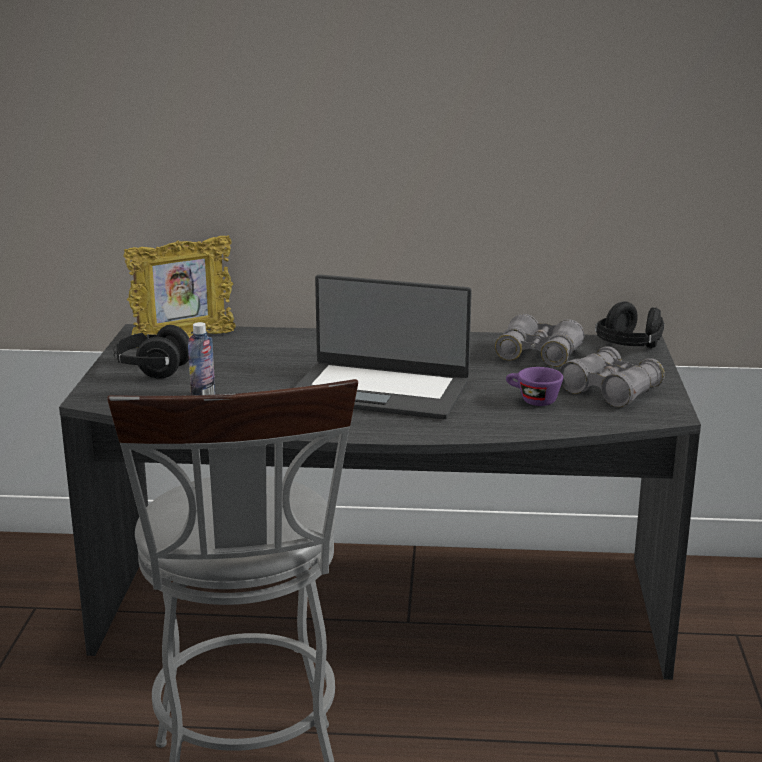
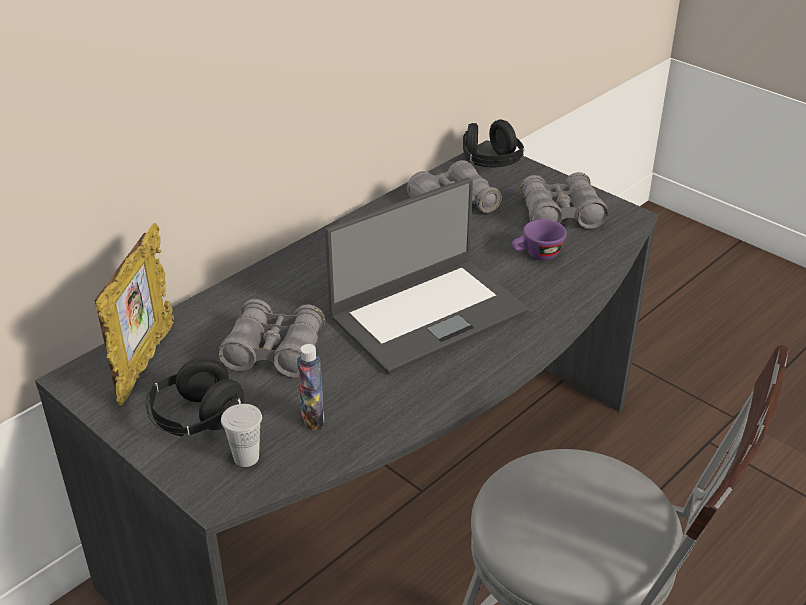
camera: 50 degrees left, 15 degrees up
(137, 394) = (246, 457): none -> white cup
(254, 365) = (275, 351): none -> grey binoculars

